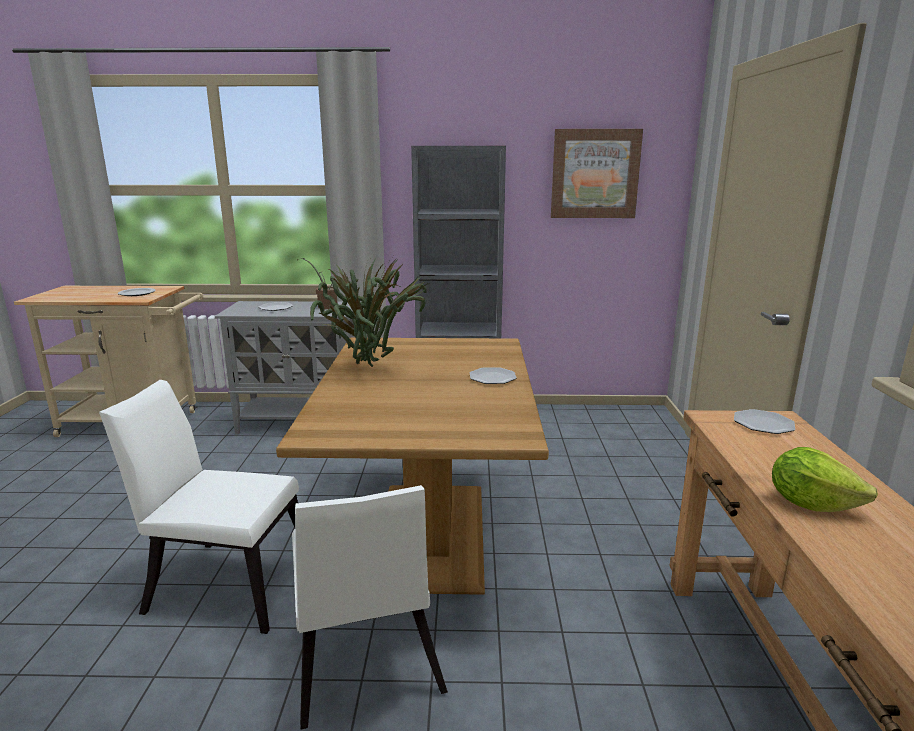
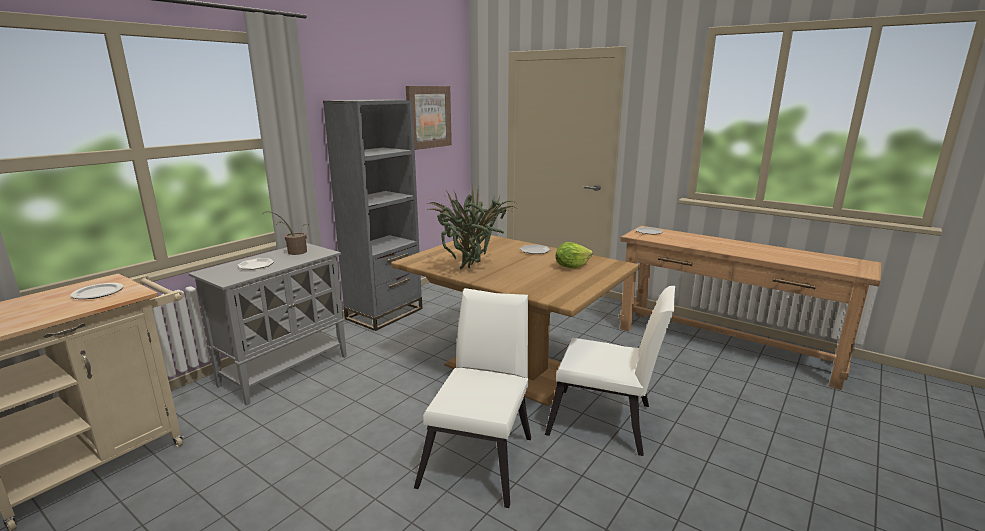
camera: 55 degrees left, 0 degrees up
(225, 581) = (481, 456): white chair -> white chair turned 150 degrees clockwise
(810, 504) = (718, 247): lettuce -> lettuce (571, 266)

